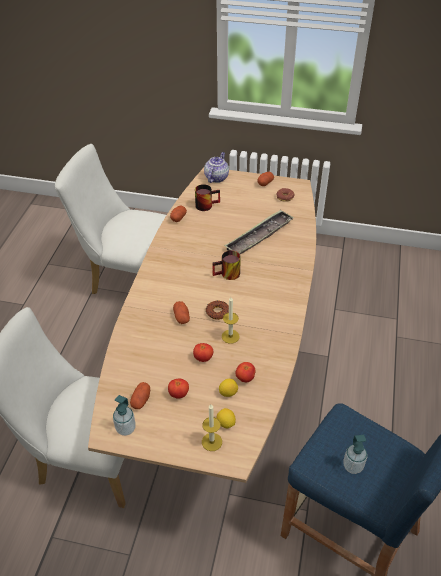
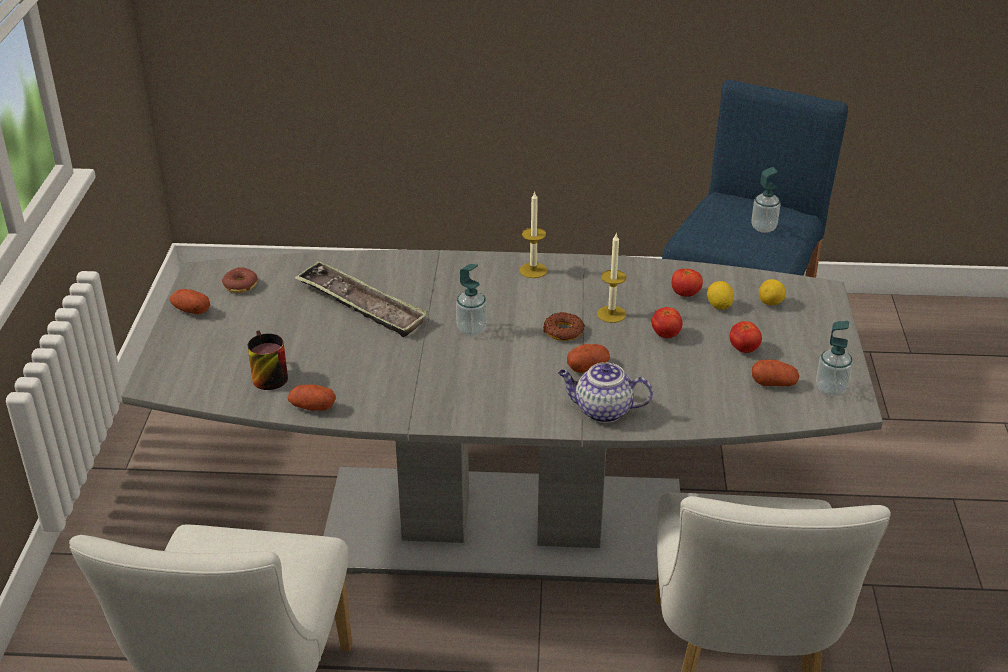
camera: 100 degrees left, 10 degrees down
(212, 442) = (806, 311): candle -> candle (533, 270)
(216, 177) = (167, 373): teapot -> teapot (602, 411)
(221, 374) = (502, 525): brown dining table -> grey dining table
(227, 275) = (471, 330): mug -> soap dispenser

